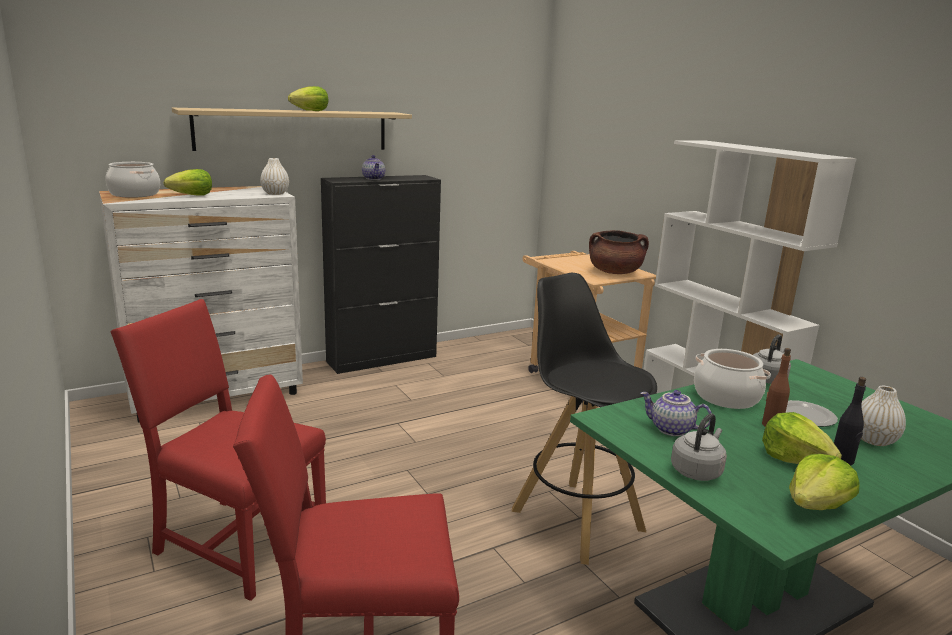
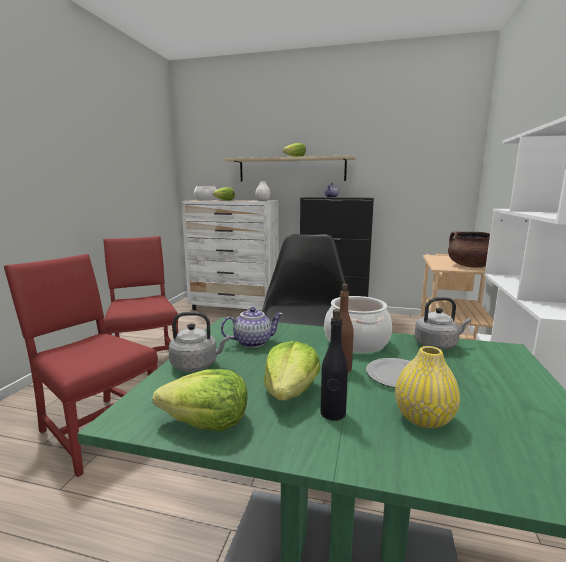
camera: 45 degrees right, 5 degrees down
(671, 429) = (253, 342): teapot -> teapot turned 90 degrees clockwise
(873, 440) = (424, 418): white vase -> yellow vase

